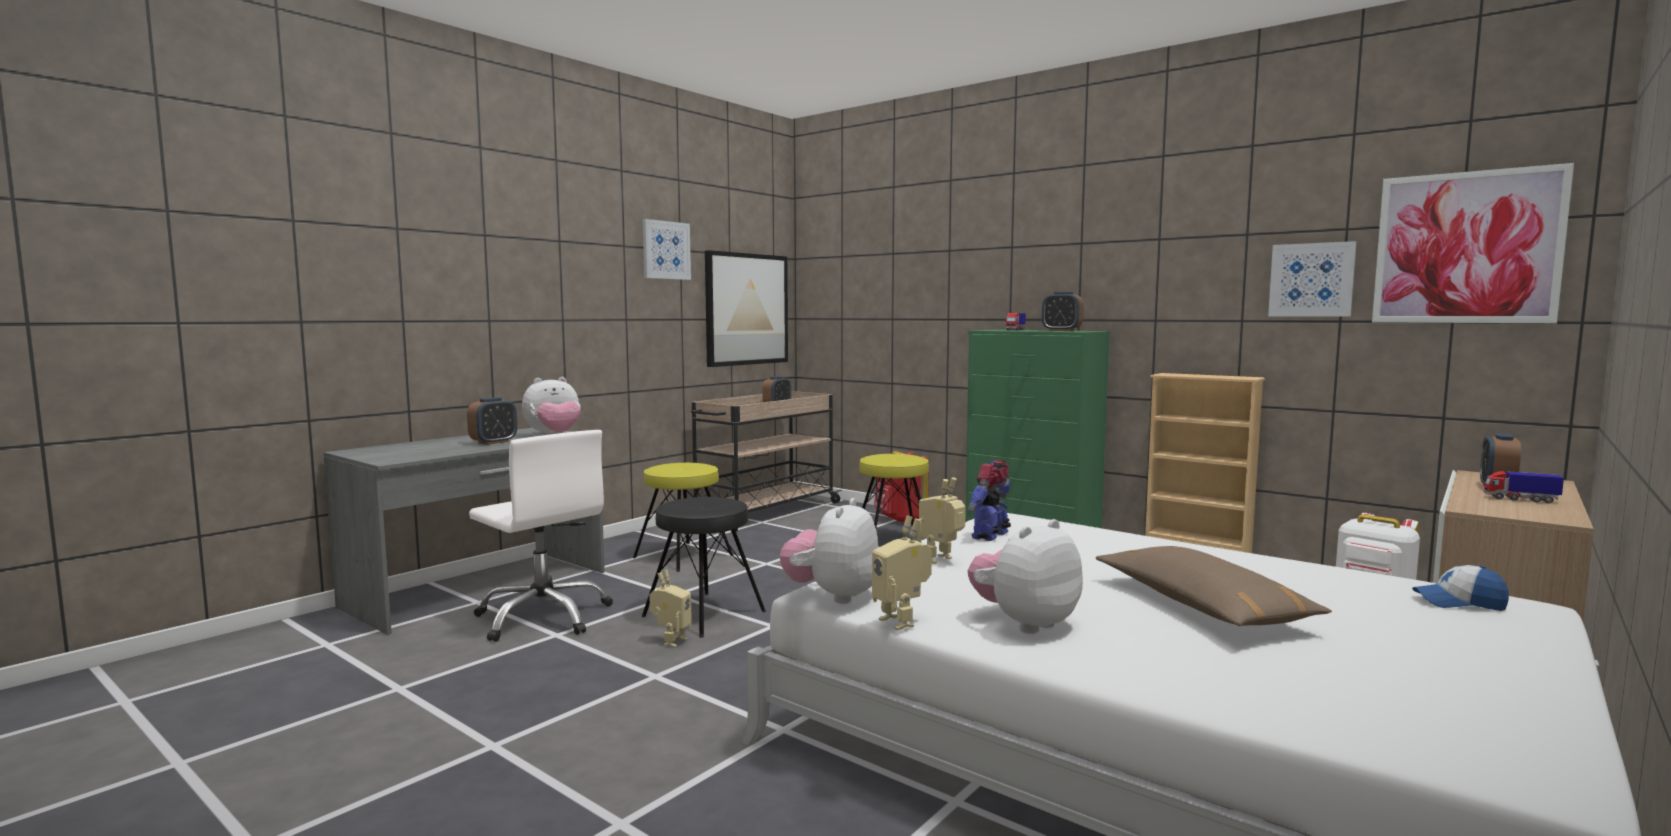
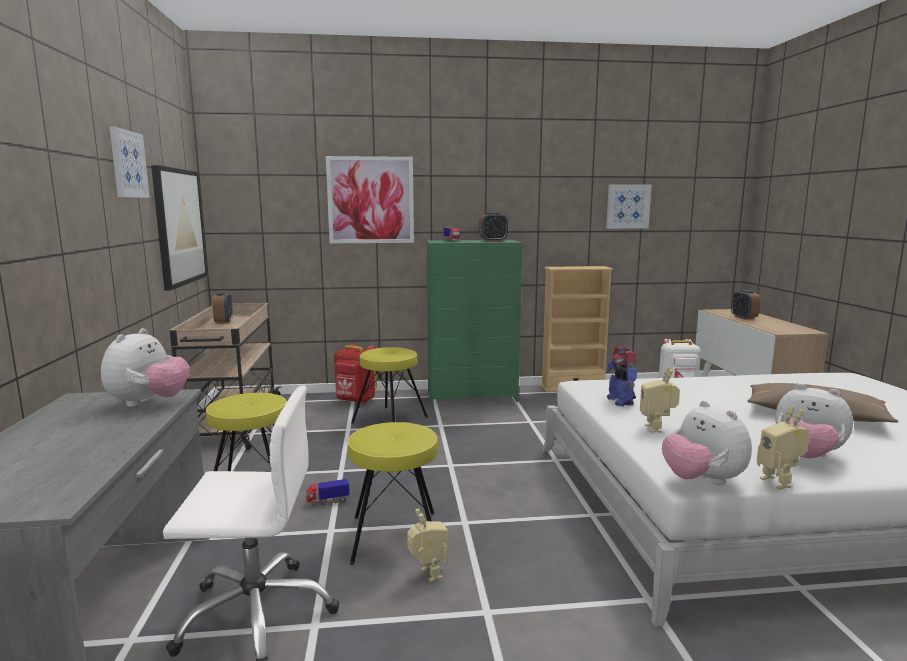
camera: 45 degrees left, 5 degrees up
(493, 442) = (99, 430): alarm clock -> none
(704, 613) = (394, 536): black stool -> yellow stool
(901, 621) = (779, 482): toy robot -> toy robot turned 60 degrees clockwise
(1024, 623) = (807, 456): plush toy -> plush toy turned 60 degrees counterclockwise
(1459, 603) = (841, 381): cap -> none
(1466, 248) = (698, 191): picture -> picture (370, 200)
(1520, 499) = (768, 322): toy truck -> toy truck (327, 501)

